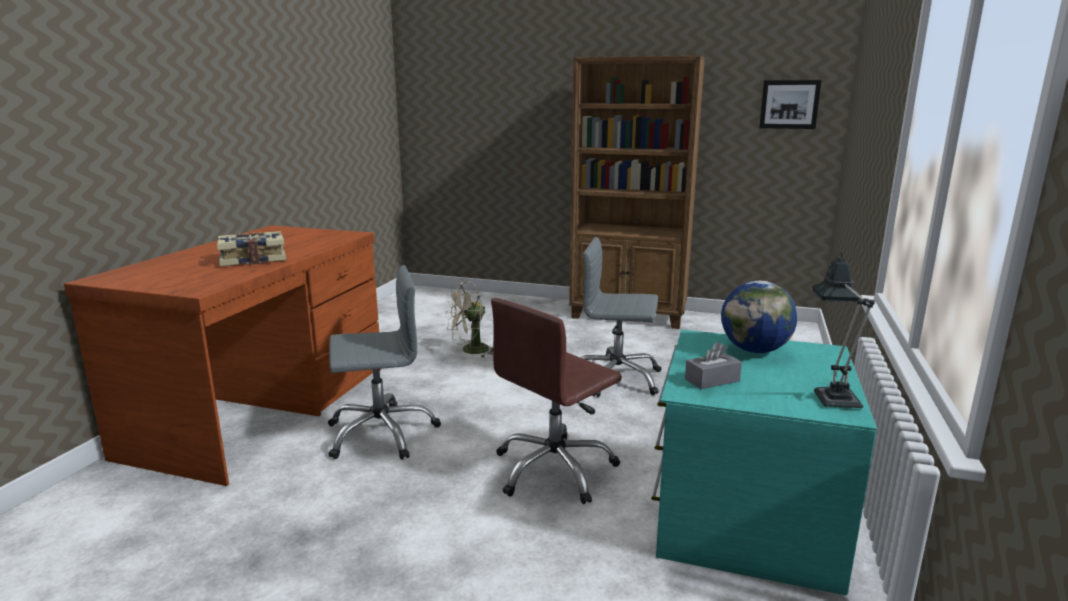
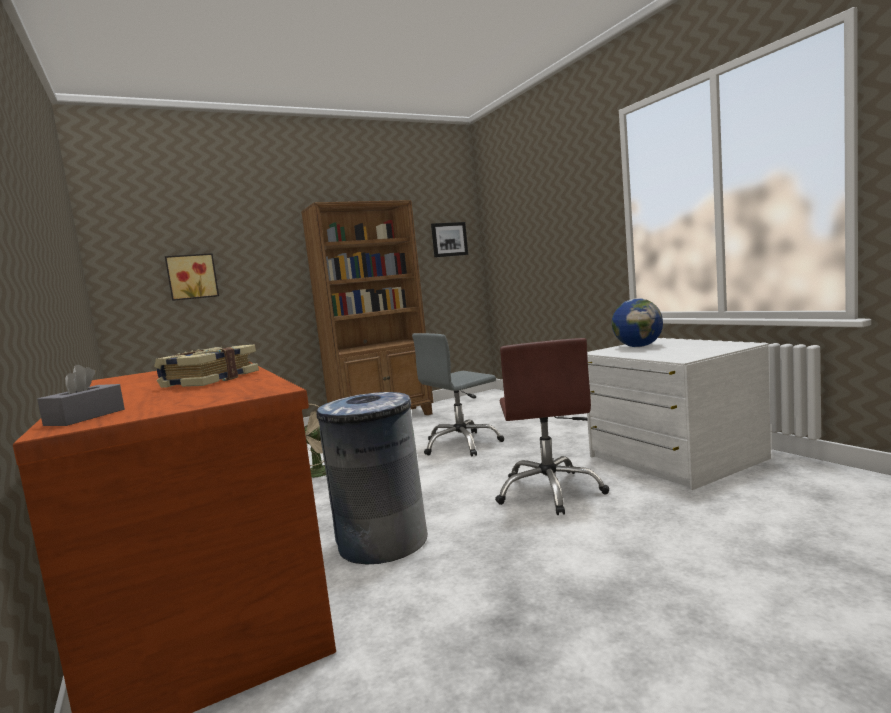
camera: 45 degrees left, 10 degrees down
(381, 433) = (382, 542): grey office chair -> grey trash can
(476, 123) = (192, 276): none -> picture
(712, 380) = (670, 354): grey tissue box -> grey tissue box (85, 417)
(744, 516) = (673, 458): turquoise dresser -> white dresser
(833, 396) = (721, 343): table lamp -> none

